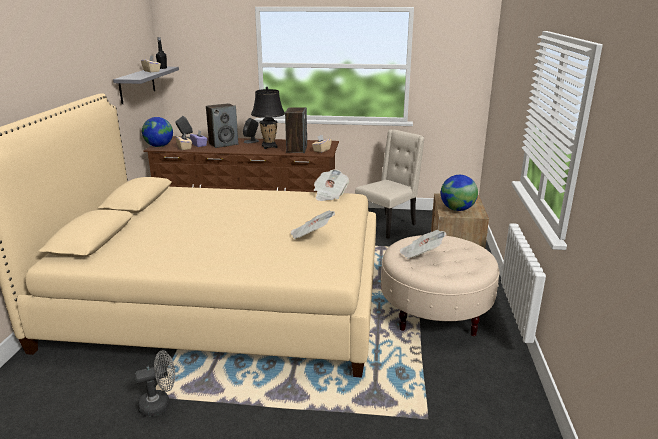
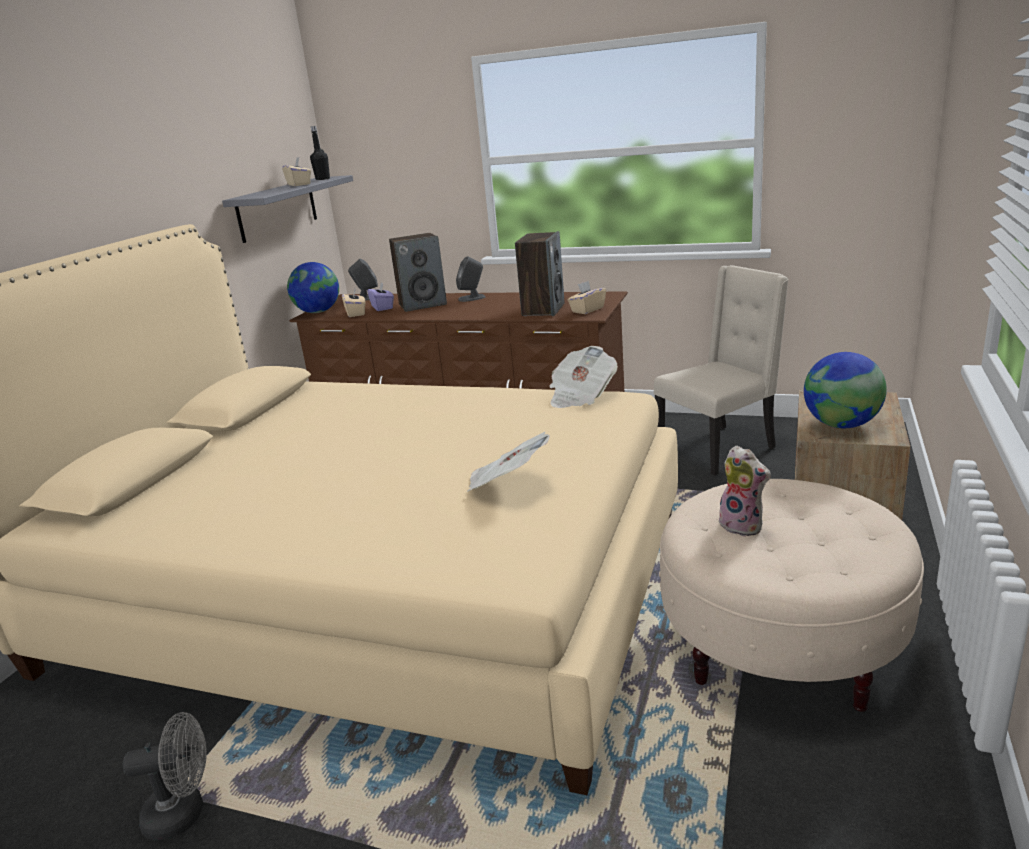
camera: 15 degrees right, 0 degrees up
(269, 146) = (497, 306): black table lamp -> none
(421, 254) = (743, 525): newspaper -> plush toy

